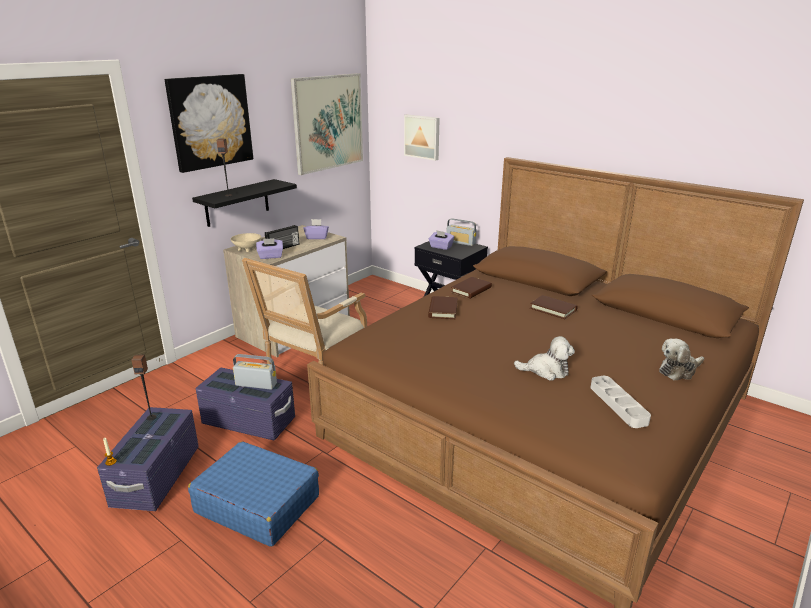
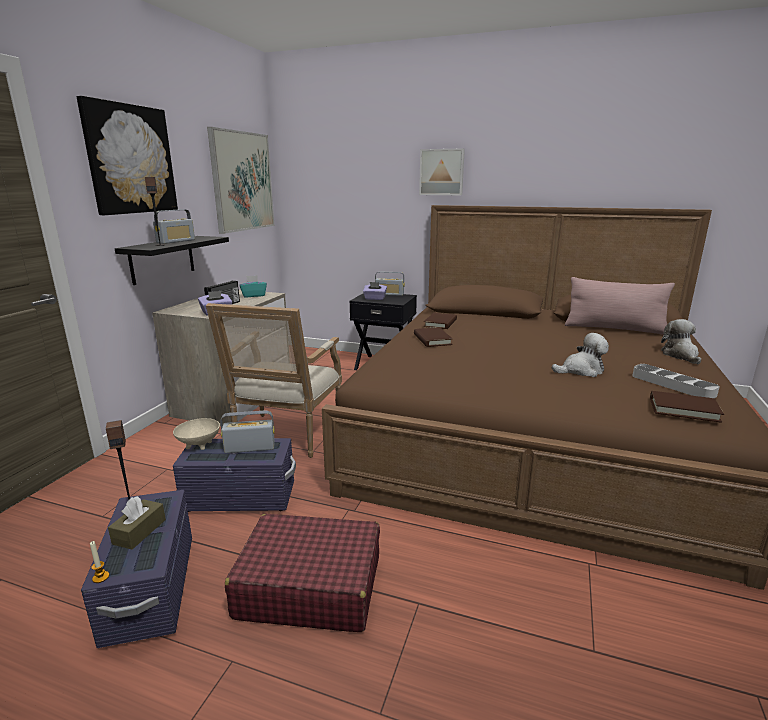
camera: 20 degrees left, 5 degrees down
(147, 436) = (139, 531): none -> brown tissue box
(246, 189) = (176, 241): none -> radio
(248, 249) = (183, 310): beige bowl -> beige bowl (200, 444)
(257, 504) = (309, 586): blue suitcase -> red suitcase
(317, 237) = (253, 295): purple tissue box -> turquoise tissue box
(422, 137) = (339, 195): picture -> picture (442, 172)
(553, 309) = (528, 328): brown book -> brown book (683, 409)
(647, 323) = (614, 328): none -> pink pillow
(679, 370) = (680, 355): plush toy -> plush toy turned 135 degrees clockwise

